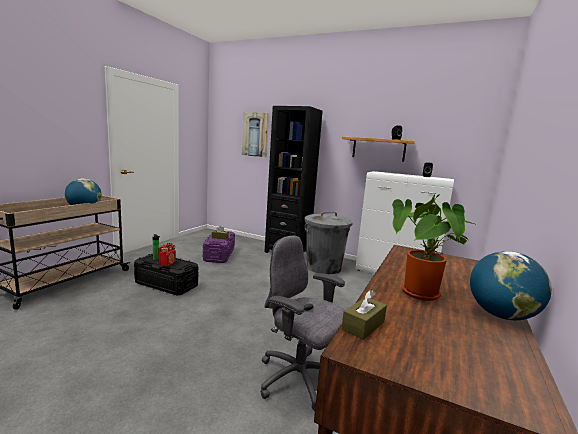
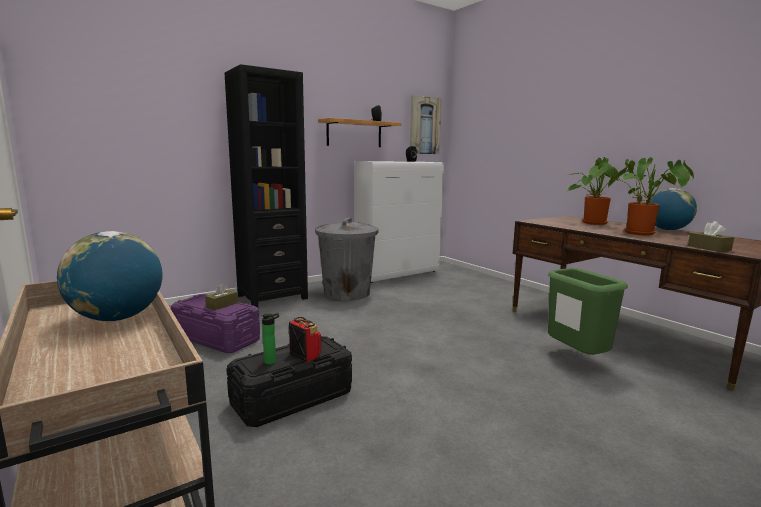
camera: 60 degrees left, 0 degrees up
(255, 134) = (157, 113): picture -> picture (424, 125)
(299, 380) = (575, 358): grey office chair -> green trash can
(462, 275) = (594, 223): none -> potted plant

